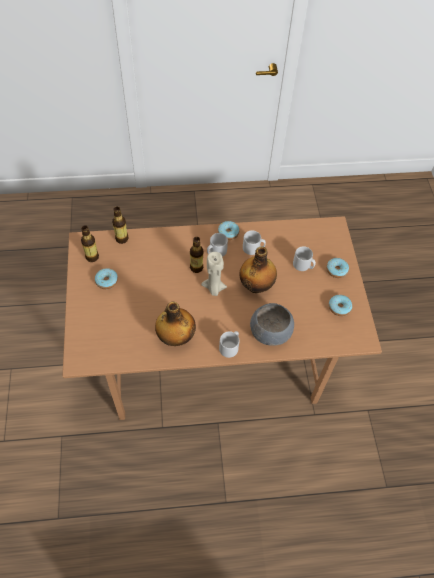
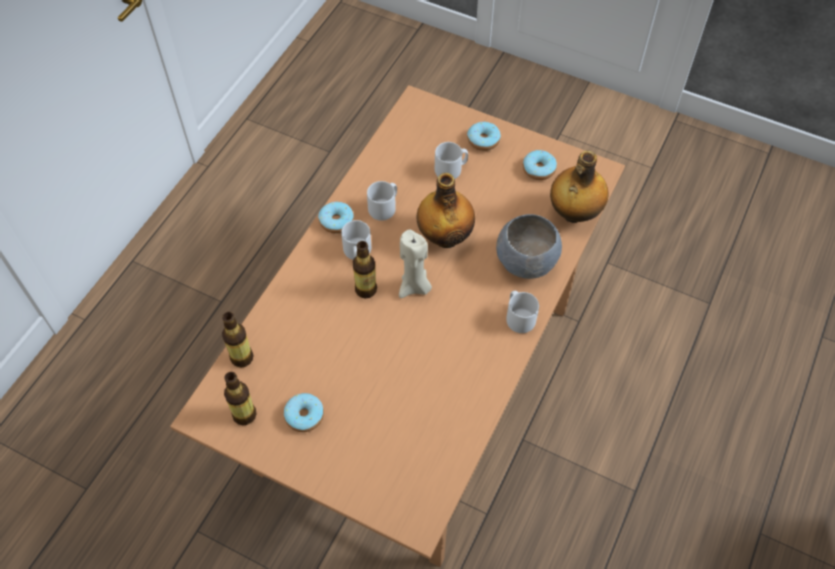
camera: 55 degrees left, 0 degrees up
(176, 336) = (461, 373): bottle -> bottle (573, 213)

